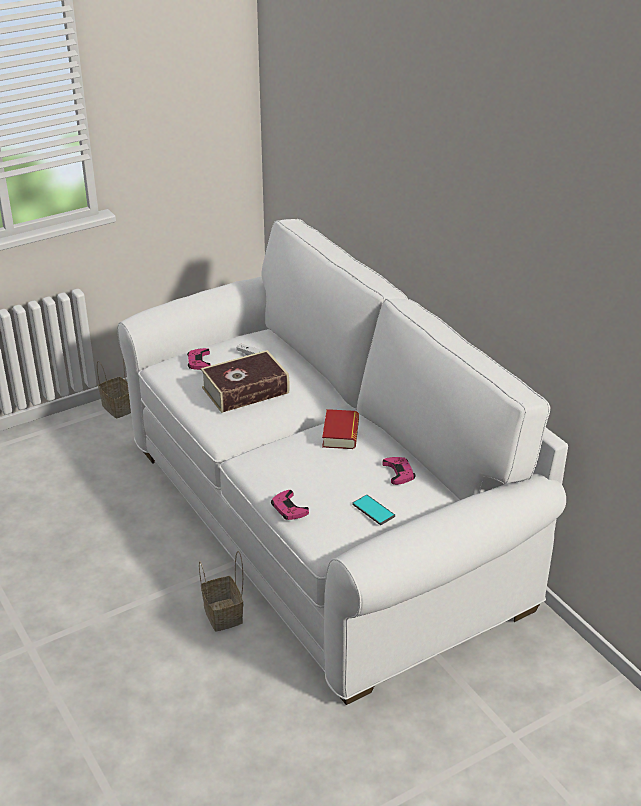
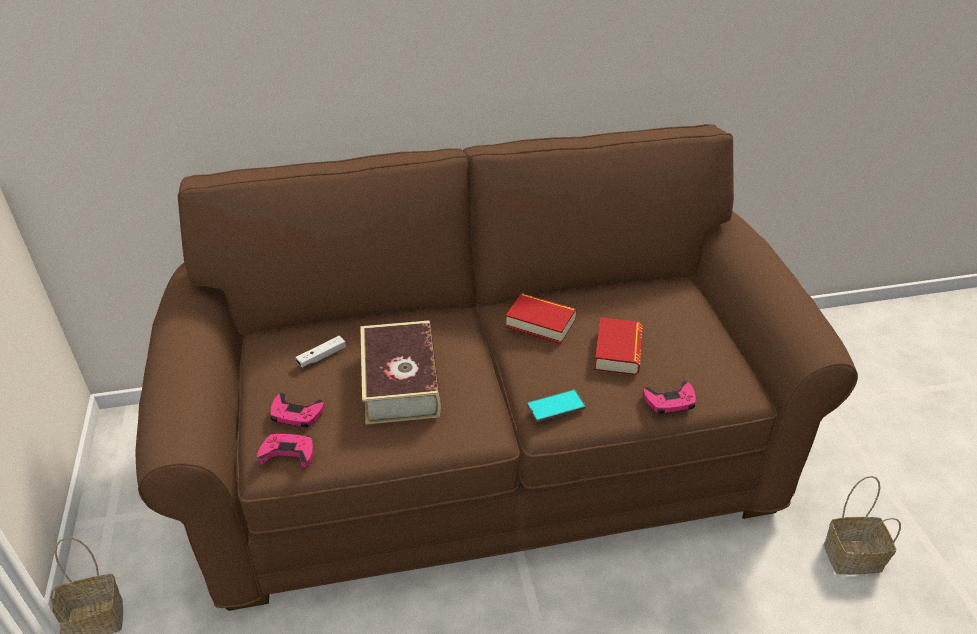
camera: 70 degrees left, 5 degrees up
(224, 615) = (611, 590): basket -> basket (853, 556)
(321, 525) = (489, 454): white sofa -> brown sofa
(329, 475) = (618, 351): none -> book
(373, 510) = (694, 334): phone -> phone (556, 406)
(399, 473) = (632, 299): pink game controller -> pink game controller (288, 452)

